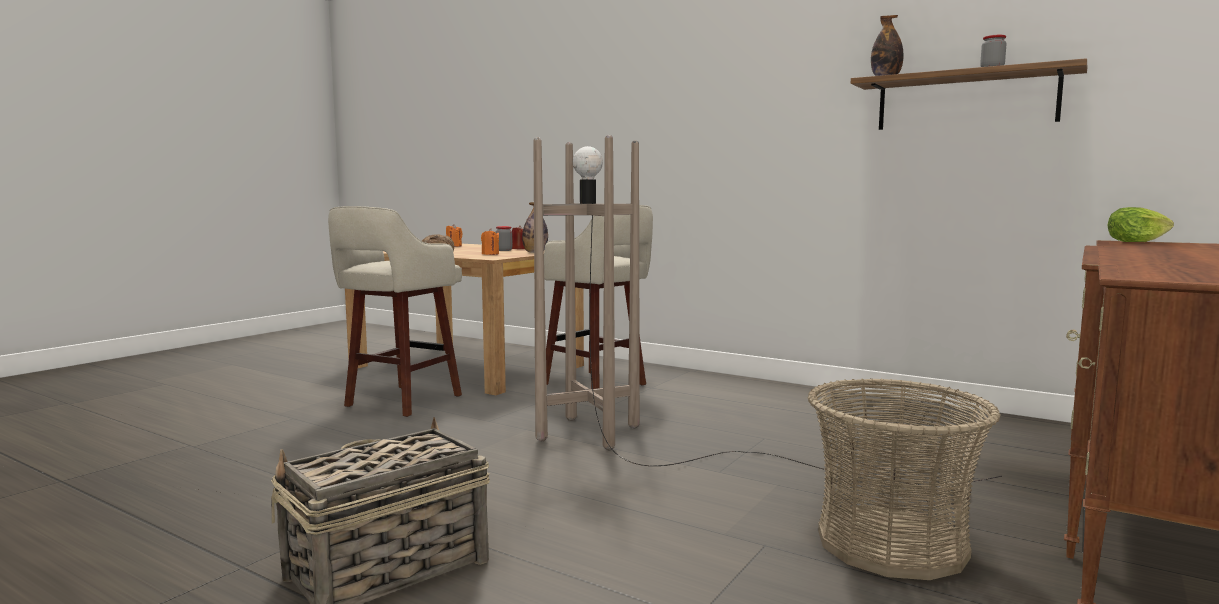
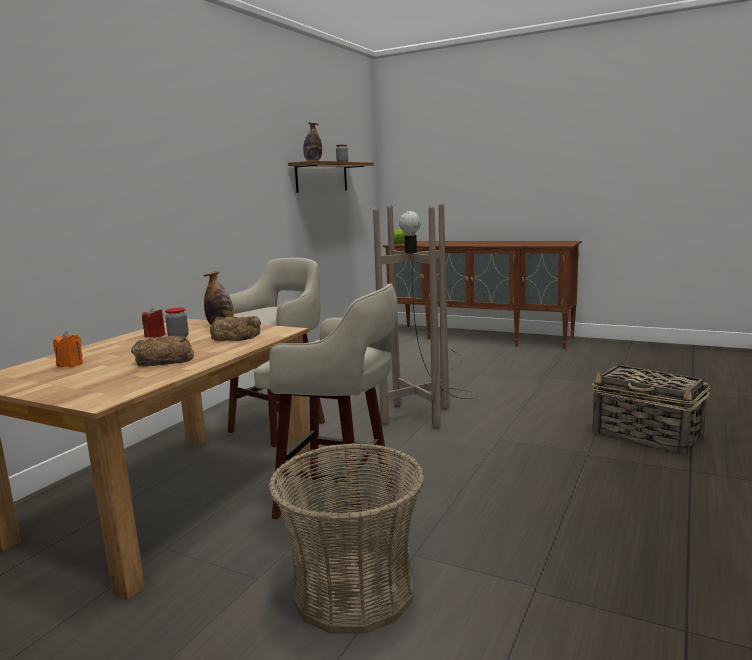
camera: 95 degrees left, 5 degrees up
(490, 254) = (236, 335): orange candle -> bread
(891, 543) = (526, 362): basket -> basket (353, 591)

